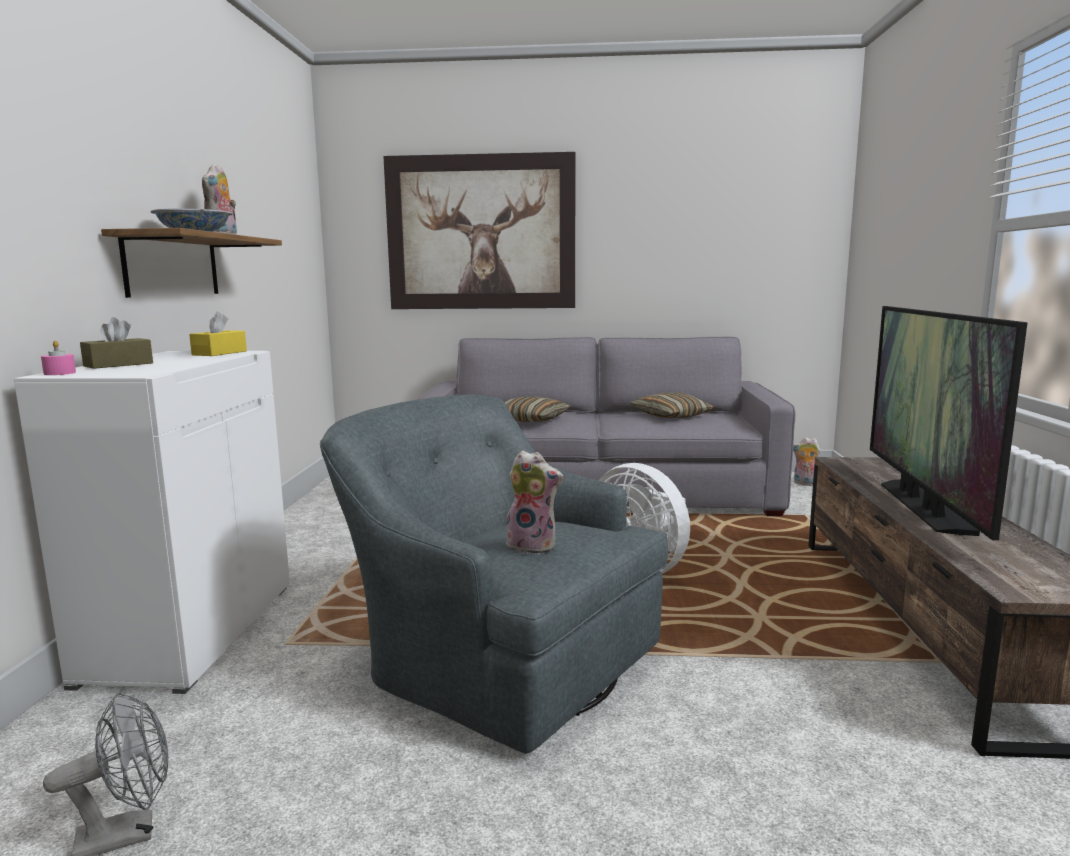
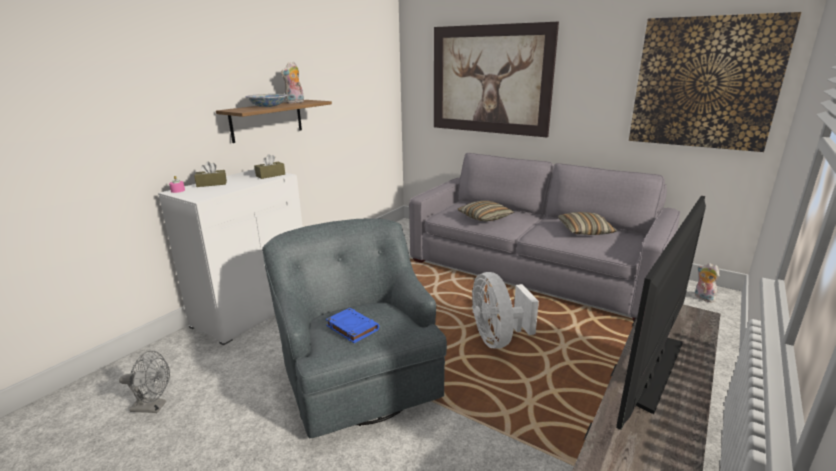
camera: 30 degrees right, 10 degrees up
(219, 353) = (270, 175): yellow tissue box -> brown tissue box
(533, 546) = (352, 328): plush toy -> blue book
(758, 226) = (705, 83): none -> picture

